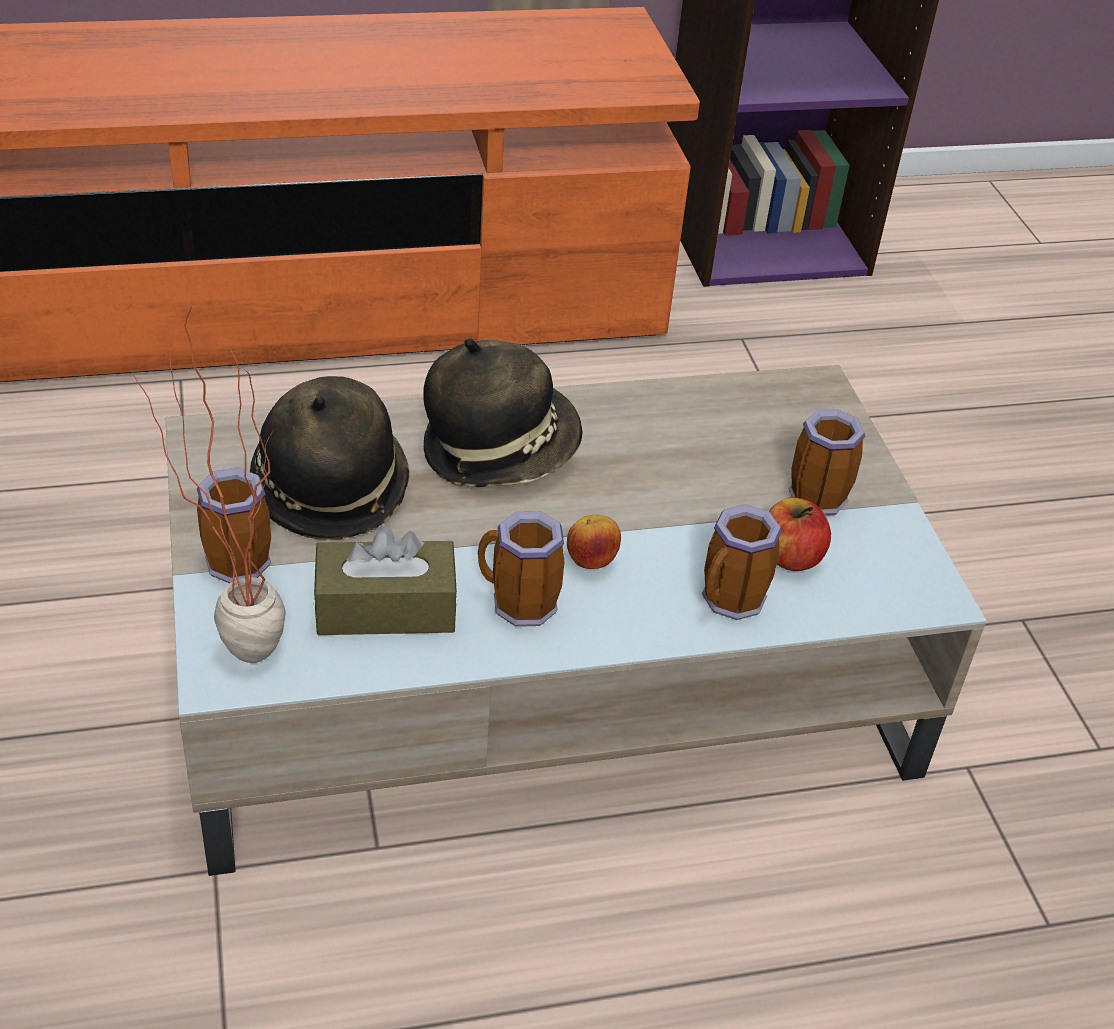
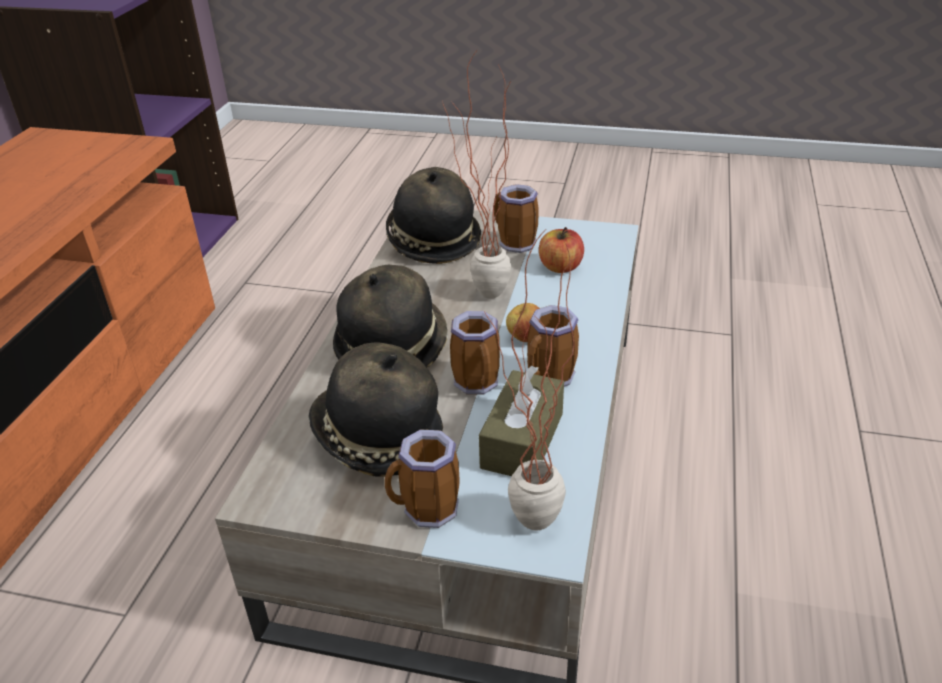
camera: 60 degrees left, 5 degrees down
(656, 495) = (479, 297): none -> potted plant
(731, 603) = (588, 297): mug -> mug (479, 384)
(760, 415) = (432, 241): none -> hat

